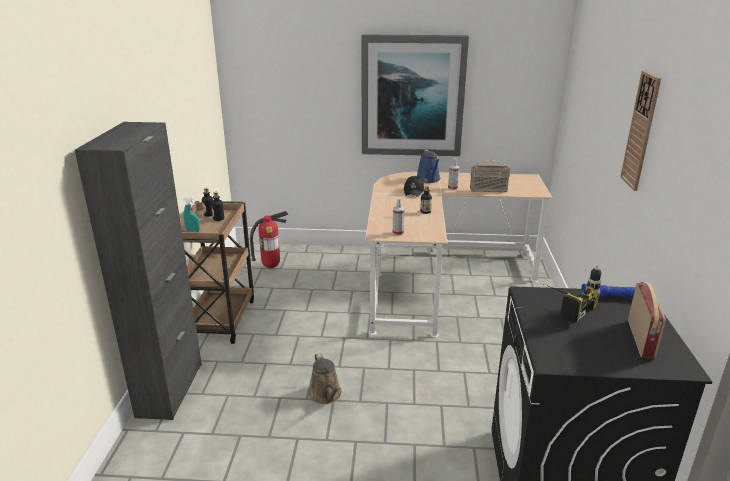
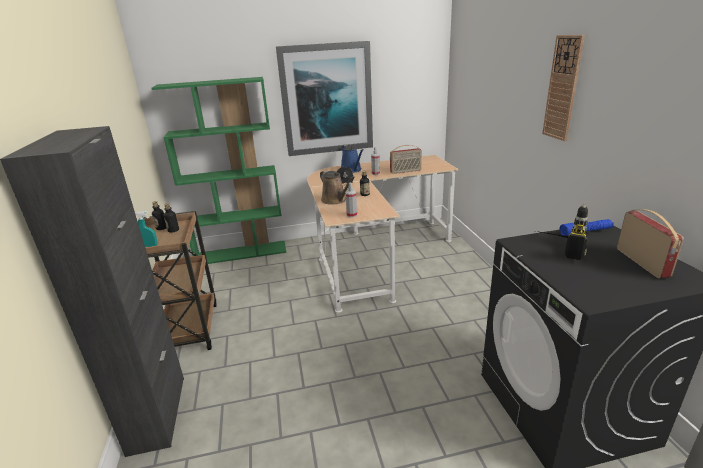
camera: 15 degrees left, 0 degrees up
(271, 266) = (222, 270): fire extinguisher -> none
(297, 252) = (242, 253): none -> green bookcase
(326, 395) = (321, 379): brown watering can -> brown watering can (335, 200)

